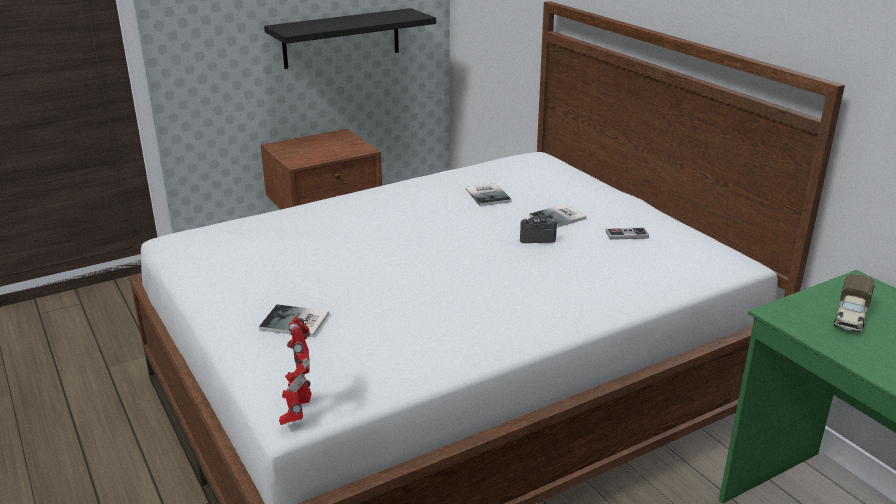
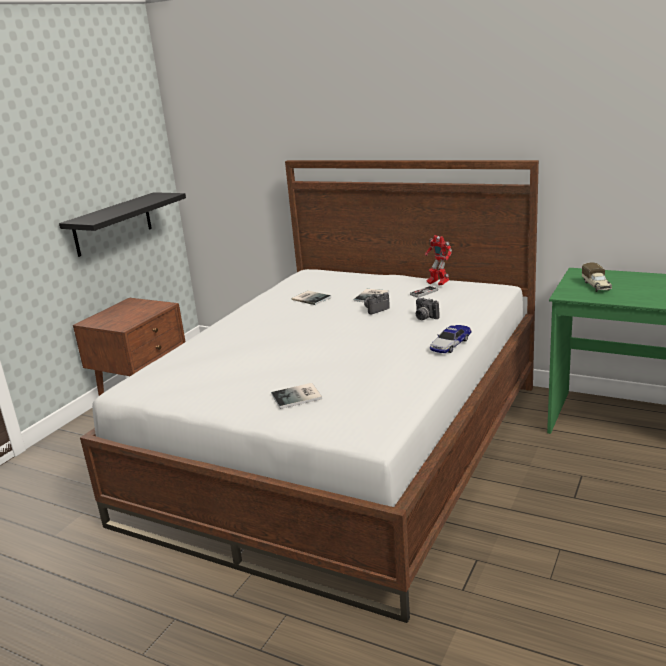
camera: 30 degrees left, 5 degrees down
(298, 413) = (376, 434): toy robot -> toy robot (437, 284)
(552, 325) = (450, 344): none -> toy car
(575, 272) = (424, 317): none -> camera

